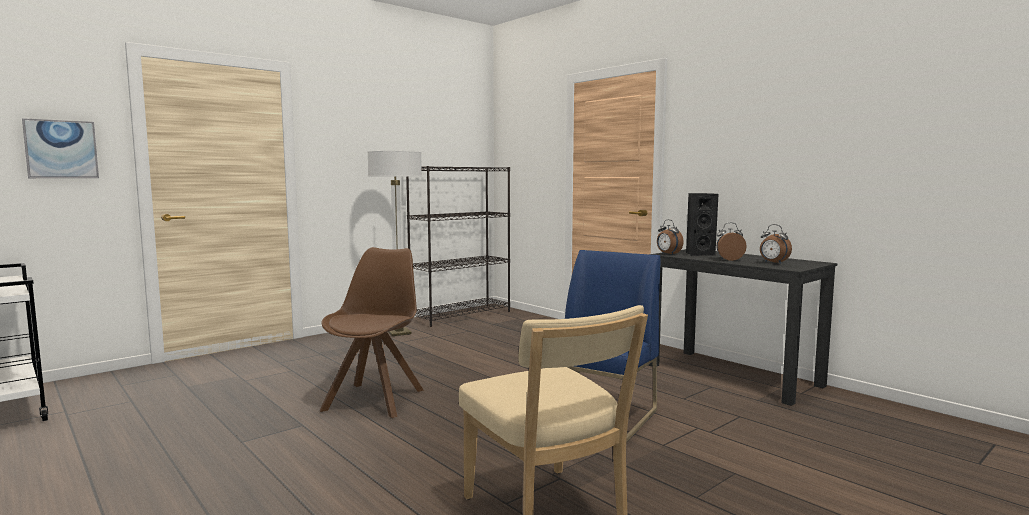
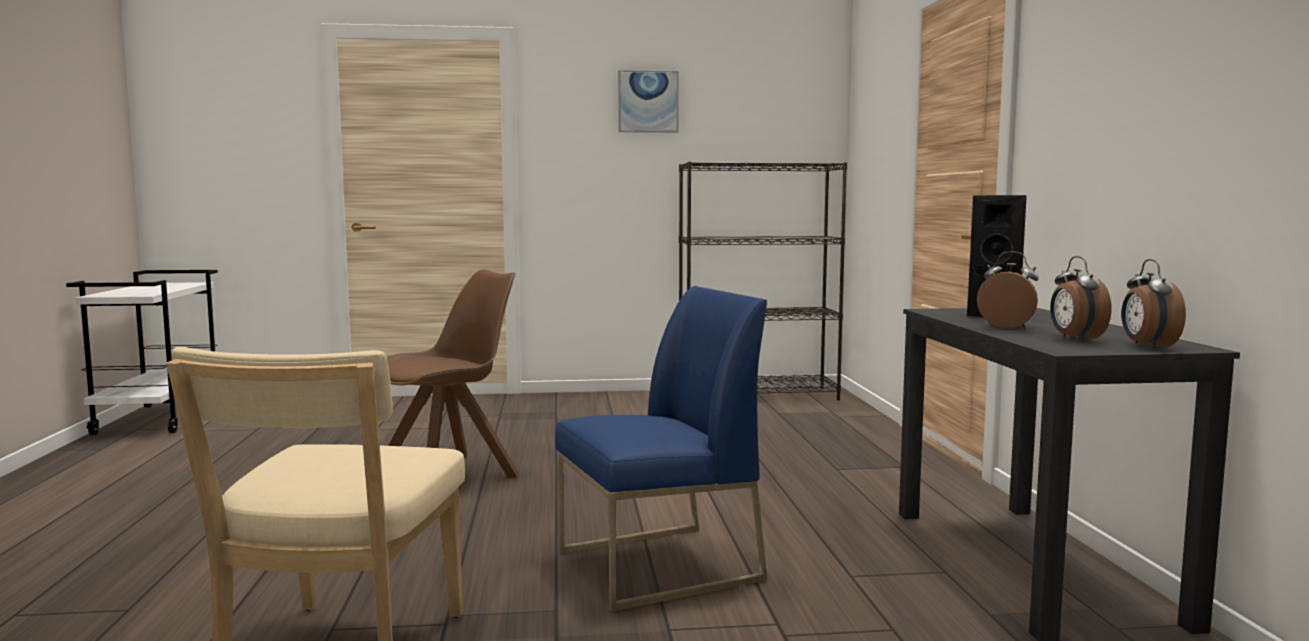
camera: 35 degrees right, 0 degrees up
(61, 149) = (256, 148): picture -> picture (648, 102)
(399, 333) = (632, 405): floor lamp -> none
(668, 254) = (934, 311): alarm clock -> alarm clock (1147, 346)

